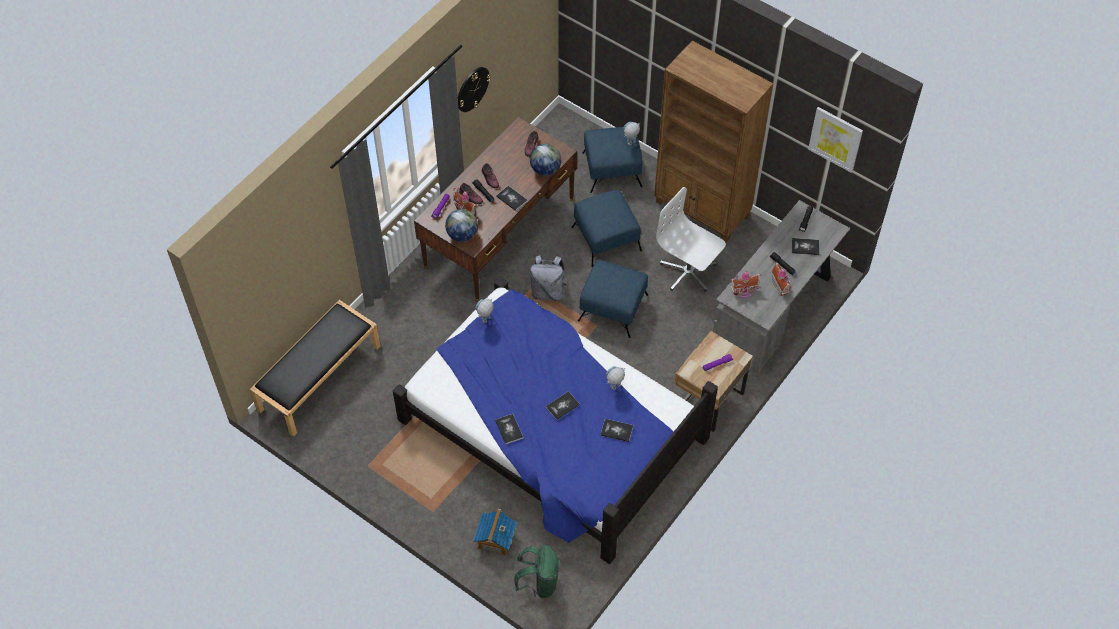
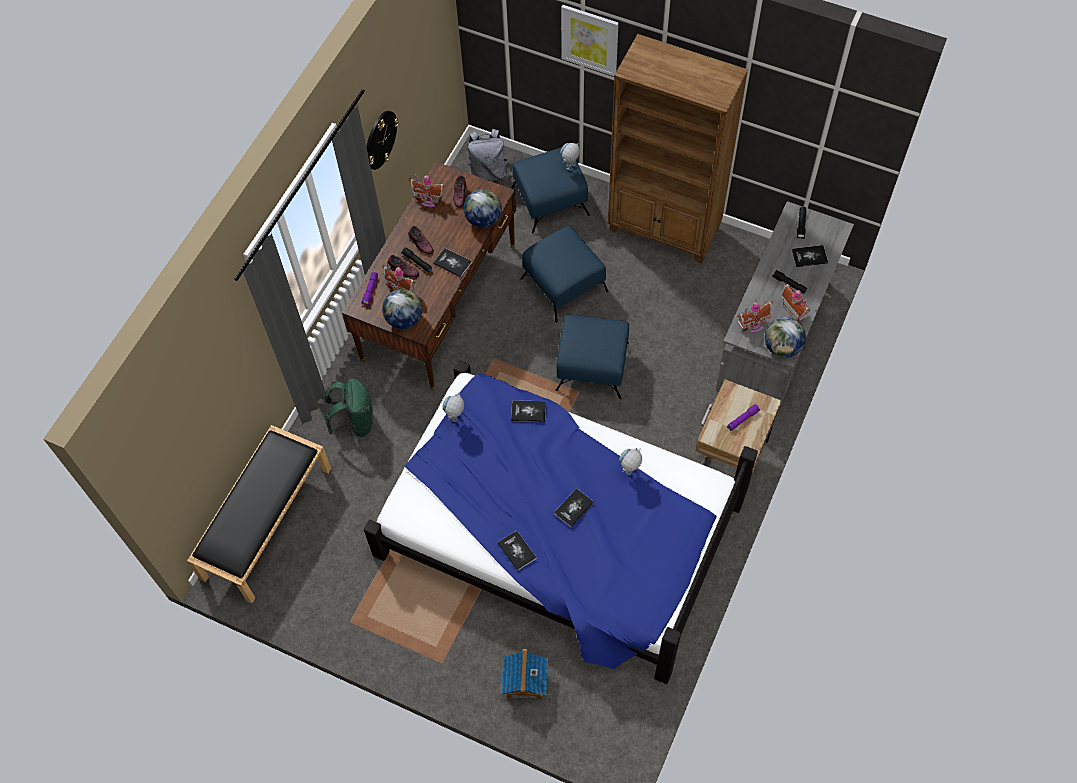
camera: 10 degrees left, 5 degrees up
(505, 146) = (428, 200): none -> toy house
(539, 583) = (590, 726): green backpack -> green backpack (355, 422)
(547, 292) = (512, 362): grey backpack -> grey backpack (488, 172)
(616, 430) = (645, 526): book -> book (528, 411)
(688, 272) = (667, 307): white office chair -> none
(762, 314) = (782, 348): none -> globe
(835, 139) = (830, 123): picture -> picture (589, 40)

